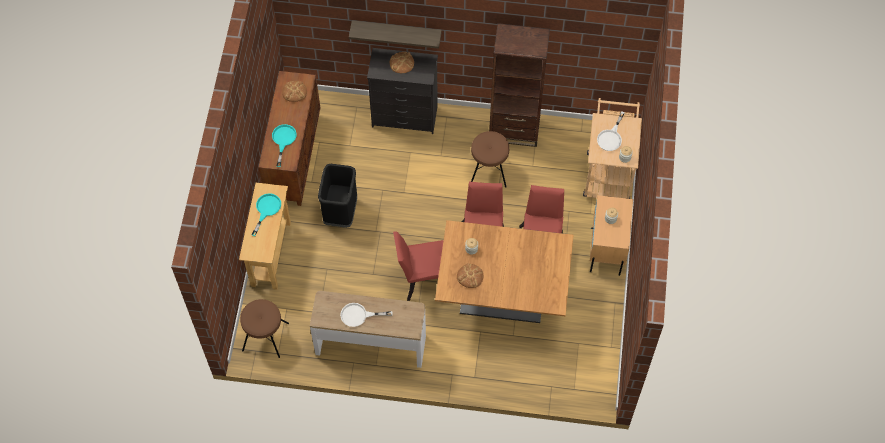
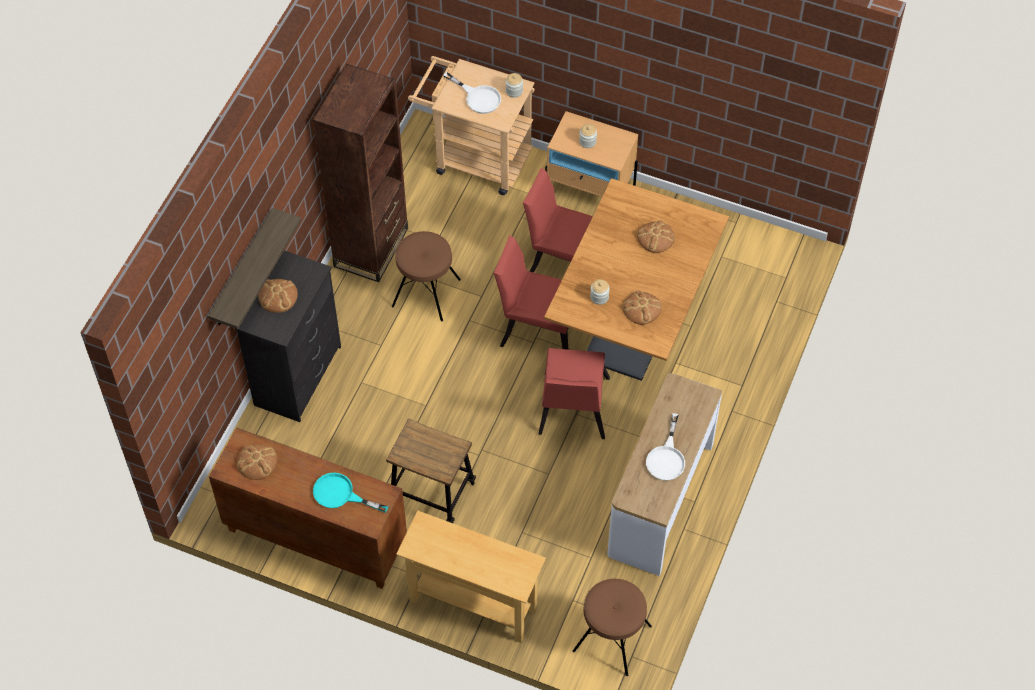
camera: 75 degrees left, 5 degrees down
(266, 210) = (450, 547): turquoise frying pan -> none
(340, 212) = (432, 494): black trash can -> stool
(531, 272) = (655, 237): none -> bread

